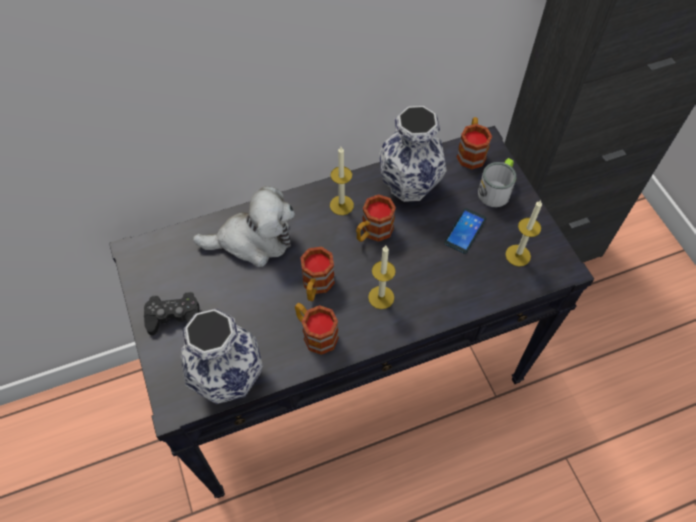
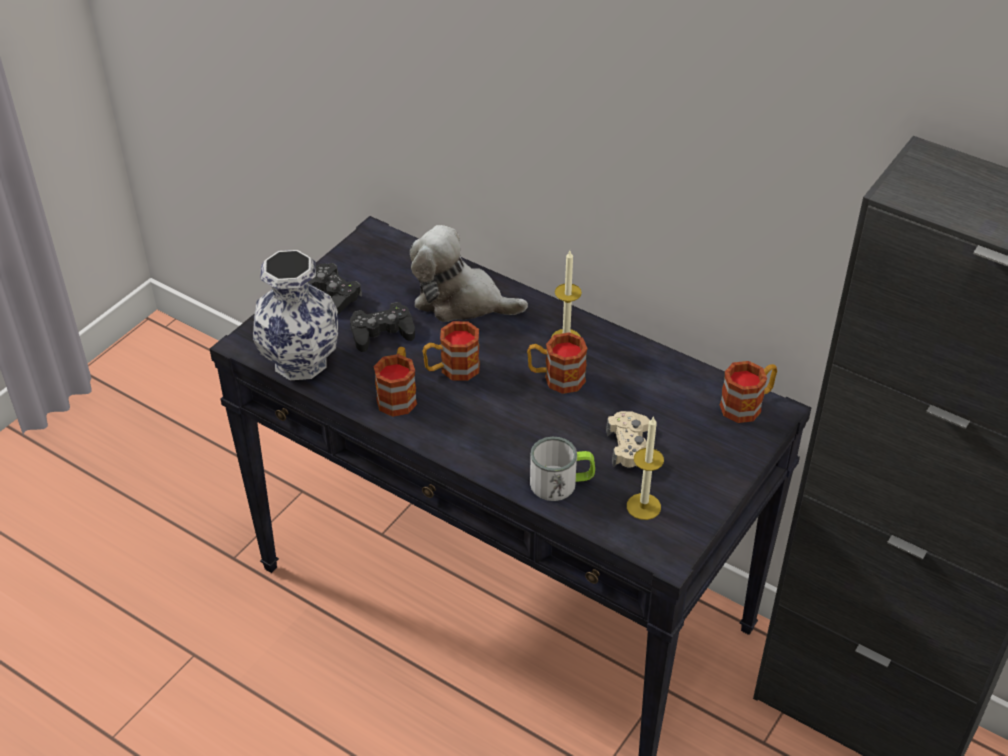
camera: 55 degrees right, 15 degrees down
(243, 307) = (382, 333): none -> black game controller
(253, 240) = (461, 301): plush toy -> plush toy turned 150 degrees clockwise
(381, 297) = (483, 422): candle -> none
(408, 186) = (644, 377): vase -> none
(465, 231) = (631, 448): phone -> beige game controller
(496, 190) = (717, 449): mug -> mug (561, 483)

